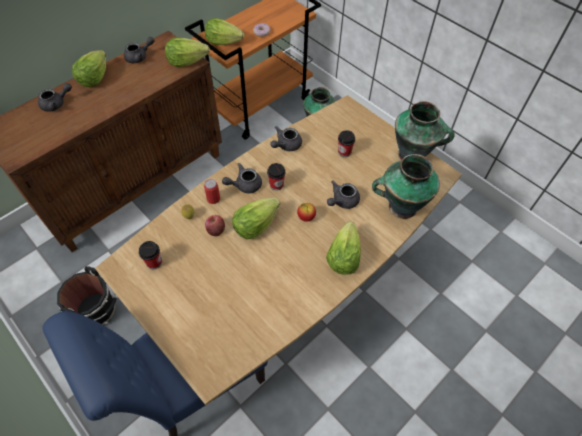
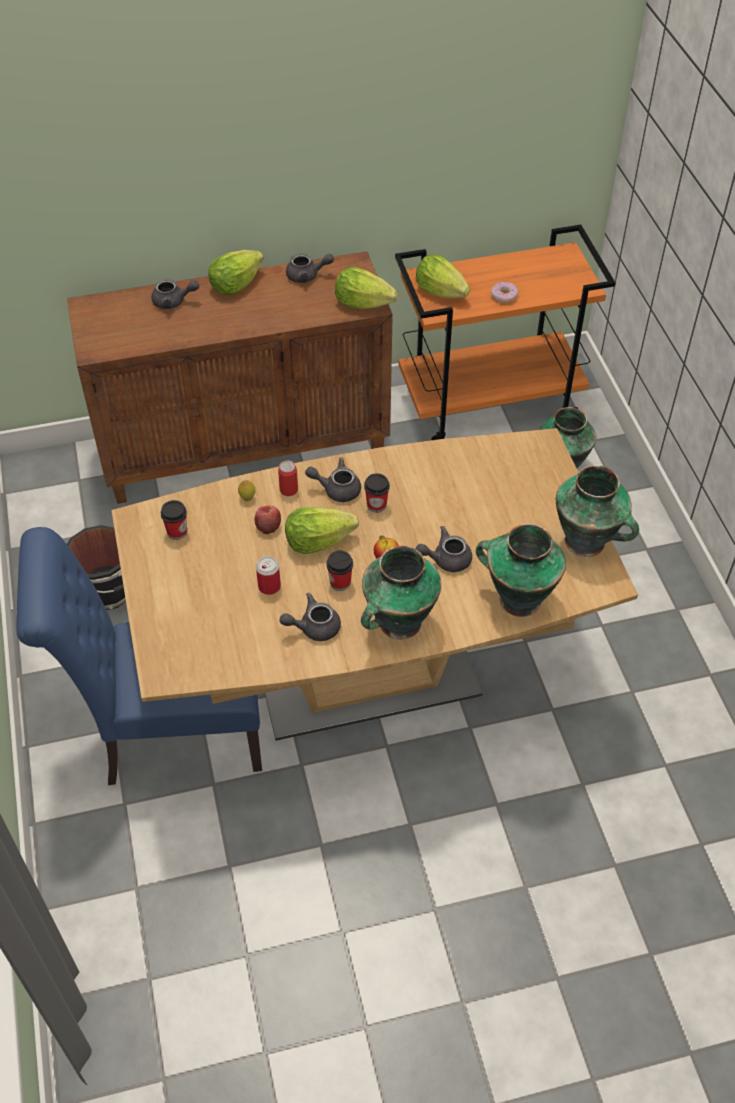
camera: 30 degrees right, 5 degrees down
(243, 272) = (269, 586): none -> can
(286, 145) = (423, 462): grey teapot -> grey teapot (313, 627)
(343, 257) = (398, 624): lettuce -> vase
(344, 152) = (494, 501): cup -> cup (340, 582)

